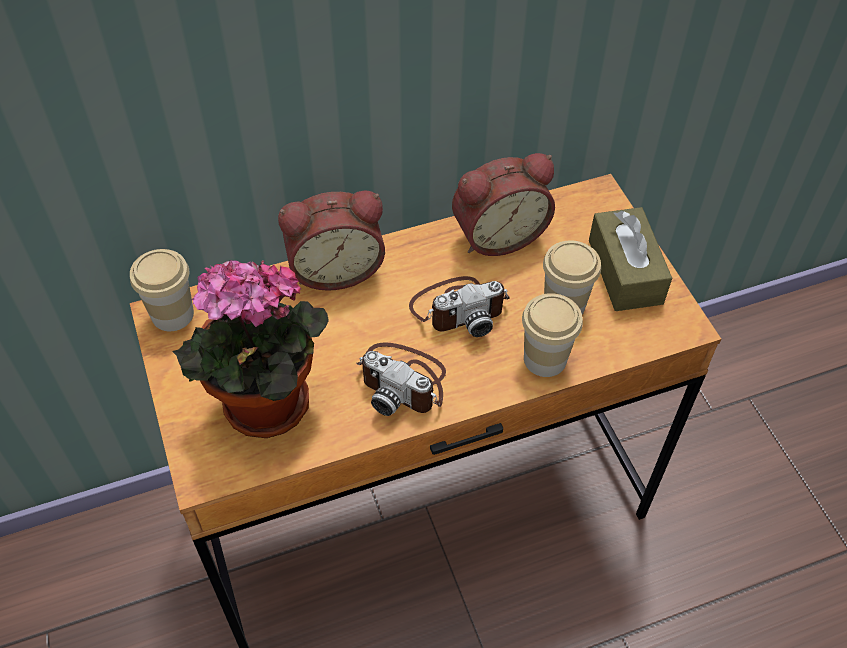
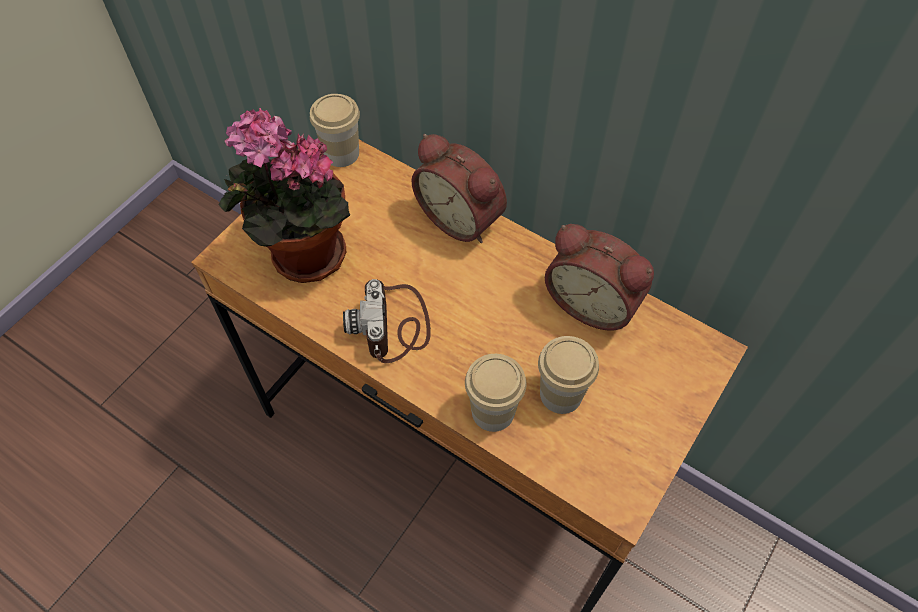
camera: 55 degrees right, 5 degrees up
(459, 308) = (493, 320): camera -> none
(625, 271) = (641, 421): brown tissue box -> none

